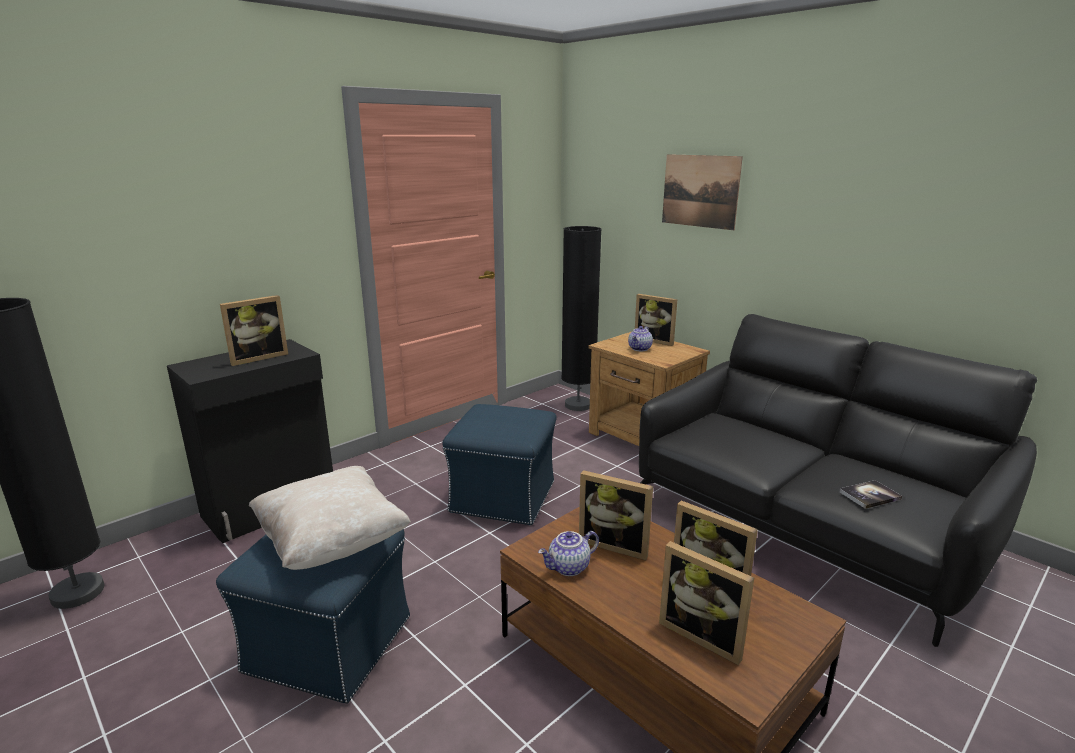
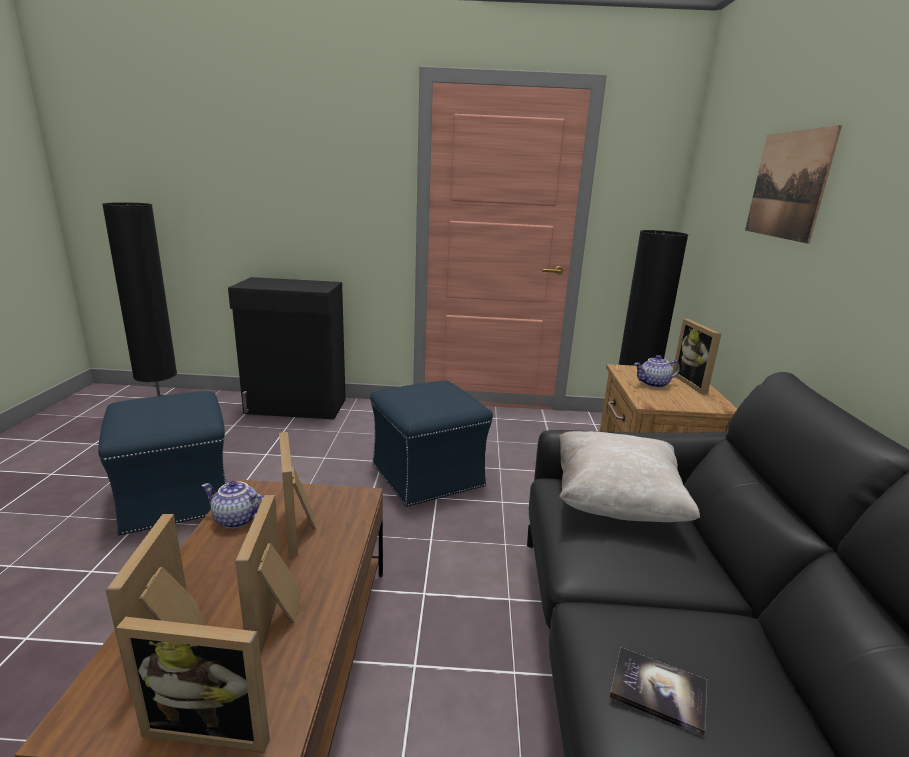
camera: 45 degrees right, 0 degrees up
(258, 357) = (295, 285): picture frame -> picture frame (213, 723)
(332, 542) = (168, 414): beige pillow -> beige pillow (615, 502)

